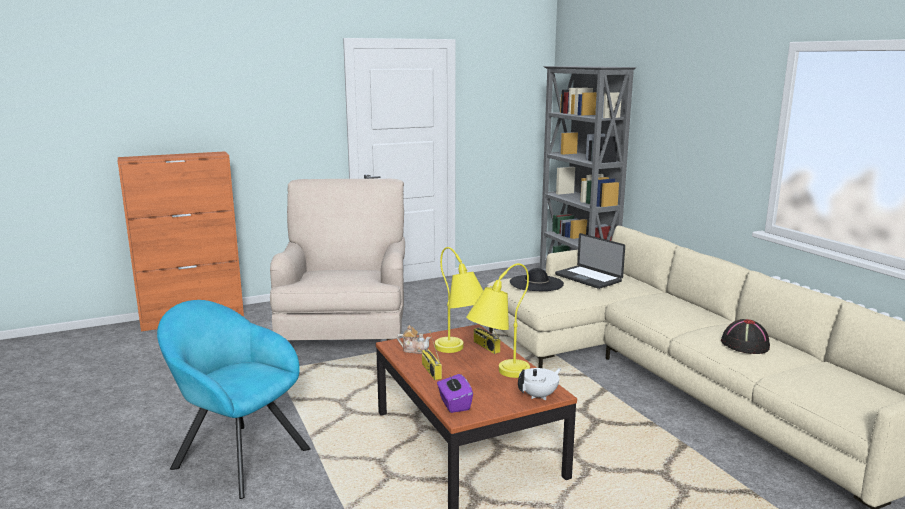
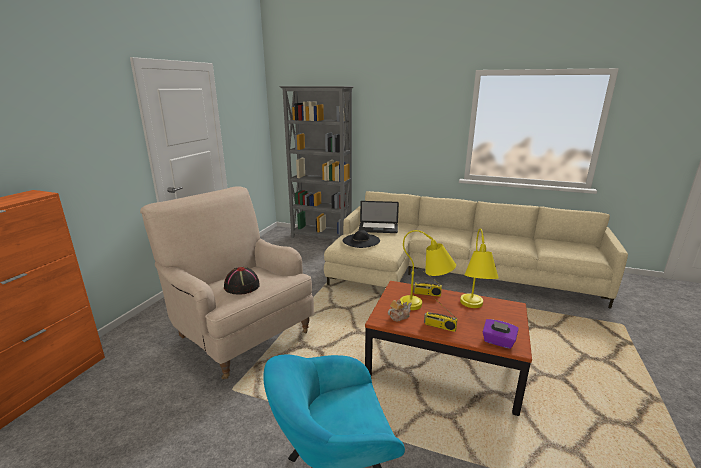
camera: 45 degrees left, 5 degrees up
(539, 396) = (513, 311): white teapot -> none
(744, 344) = (509, 241): black hat -> black hat (241, 286)

